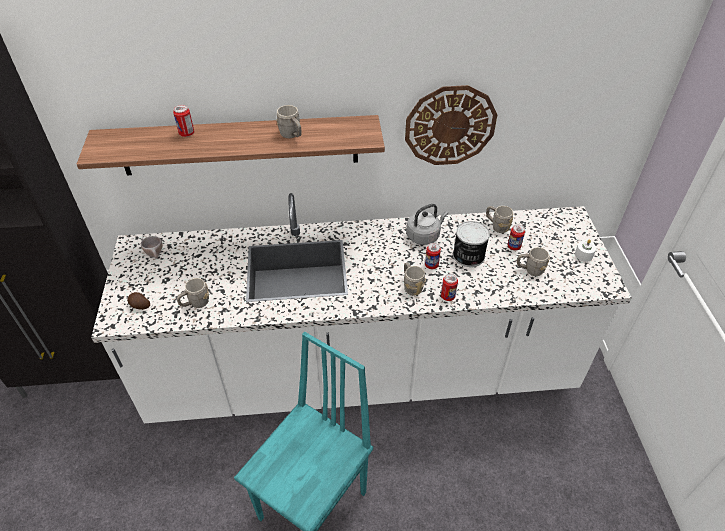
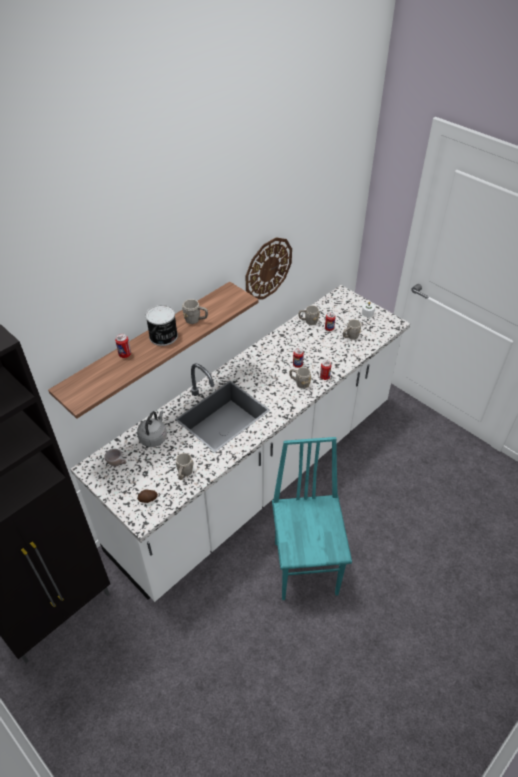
camera: 40 degrees left, 0 degrees up
(424, 236) = (275, 350): grey kettle -> grey kettle (154, 437)
(468, 256) = (311, 348): can -> can (163, 336)

